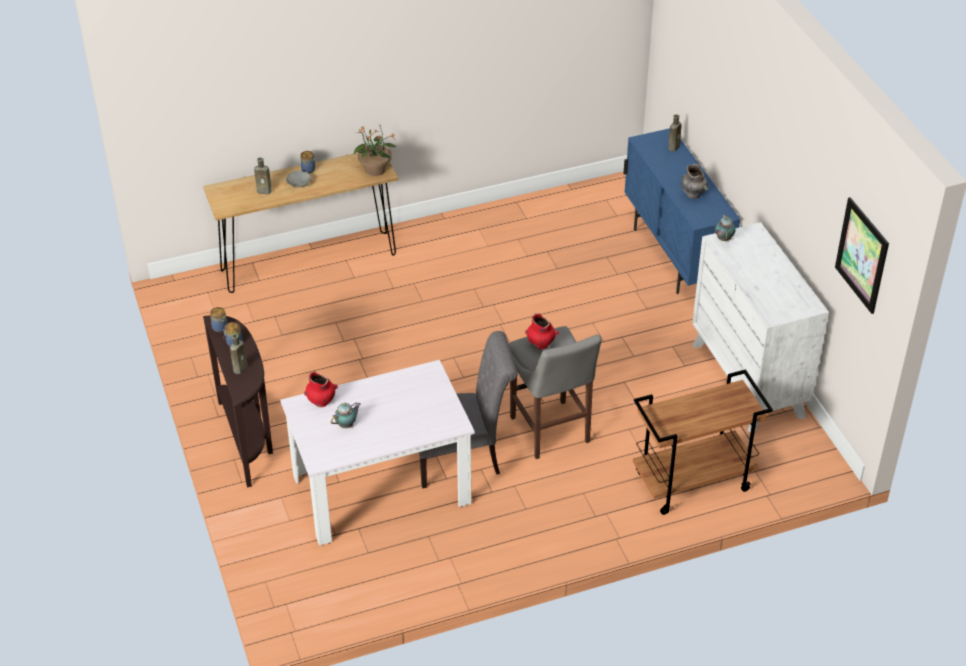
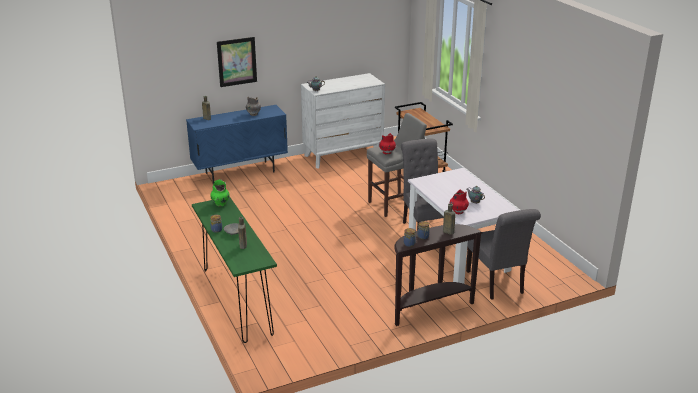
camera: 95 degrees left, 15 degrees down
(289, 522) = (497, 284): none -> grey chair
(308, 262) = (237, 301): brown console table -> green console table
(375, 170) = (220, 204): potted plant -> green vase
(862, 255) = (380, 26): picture -> picture (237, 61)

